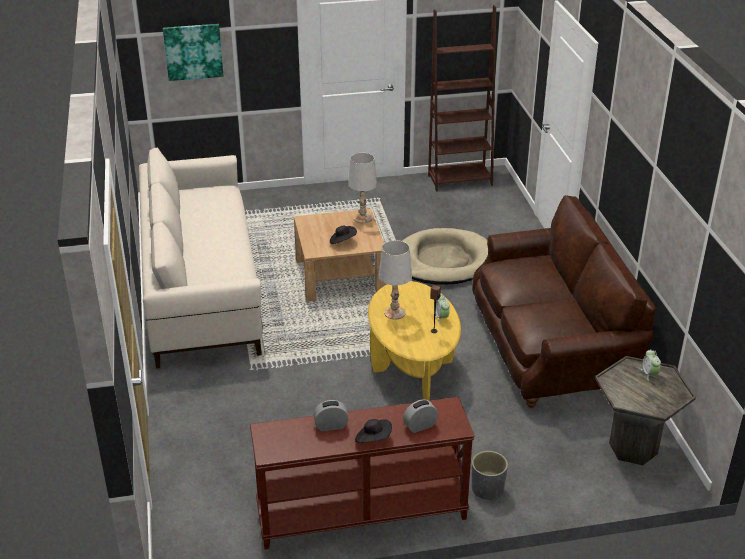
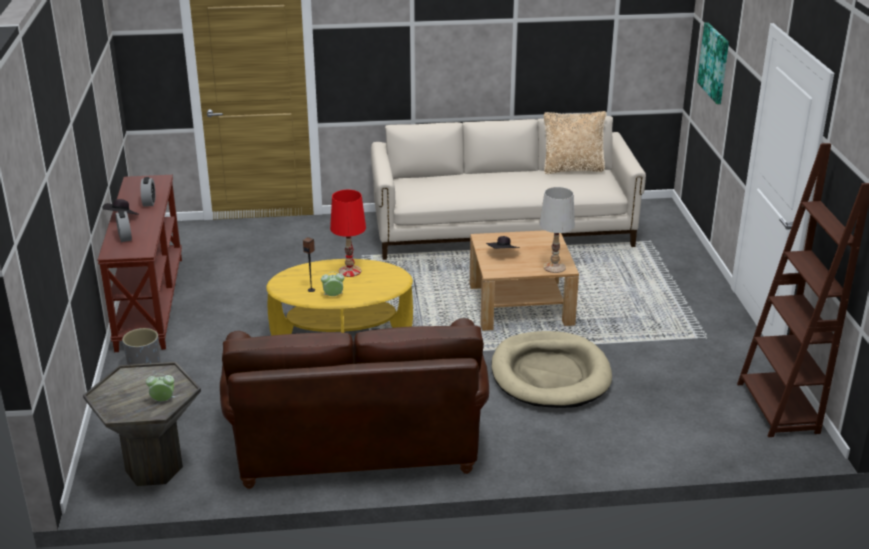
camera: 95 degrees right, 5 degrees down
(182, 203) = (573, 170): none -> beige pillow
(395, 313) = (349, 271): white table lamp -> red table lamp

